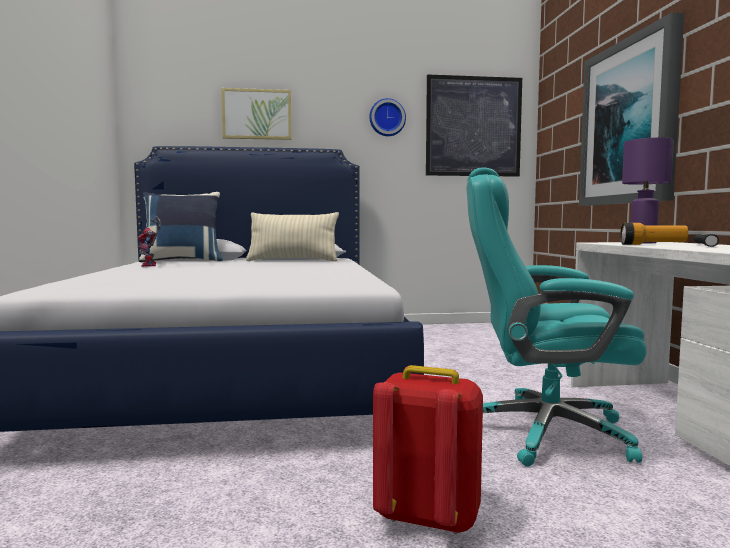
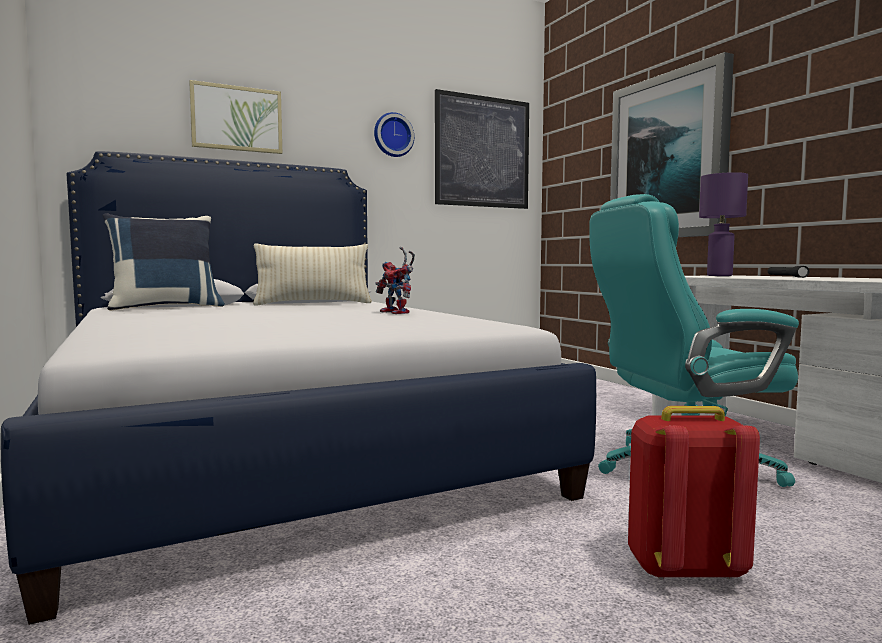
camera: 20 degrees left, 0 degrees up
(150, 265) = (144, 313): toy robot -> toy robot (398, 312)
(652, 245) = (744, 277): flashlight -> none

